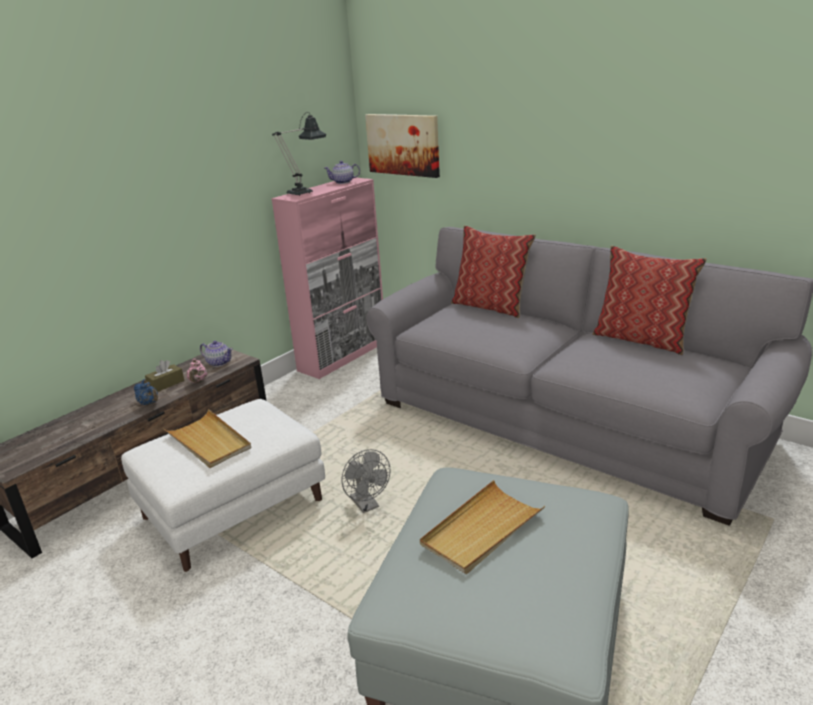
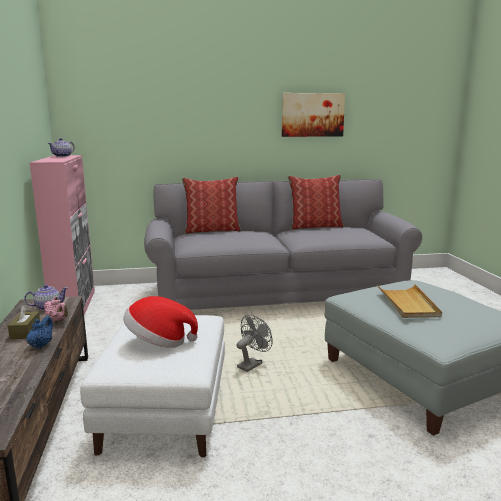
camera: 50 degrees left, 10 degrees down
(149, 403) = (41, 345): blue teapot -> blue teapot turned 75 degrees counterclockwise
(209, 442) = (159, 342): beige tray -> hat
(304, 192) = (49, 159): table lamp -> none
(367, 506) = (252, 364): grey fan -> grey fan turned 60 degrees counterclockwise
(403, 144) = (101, 129): picture -> picture (312, 115)

